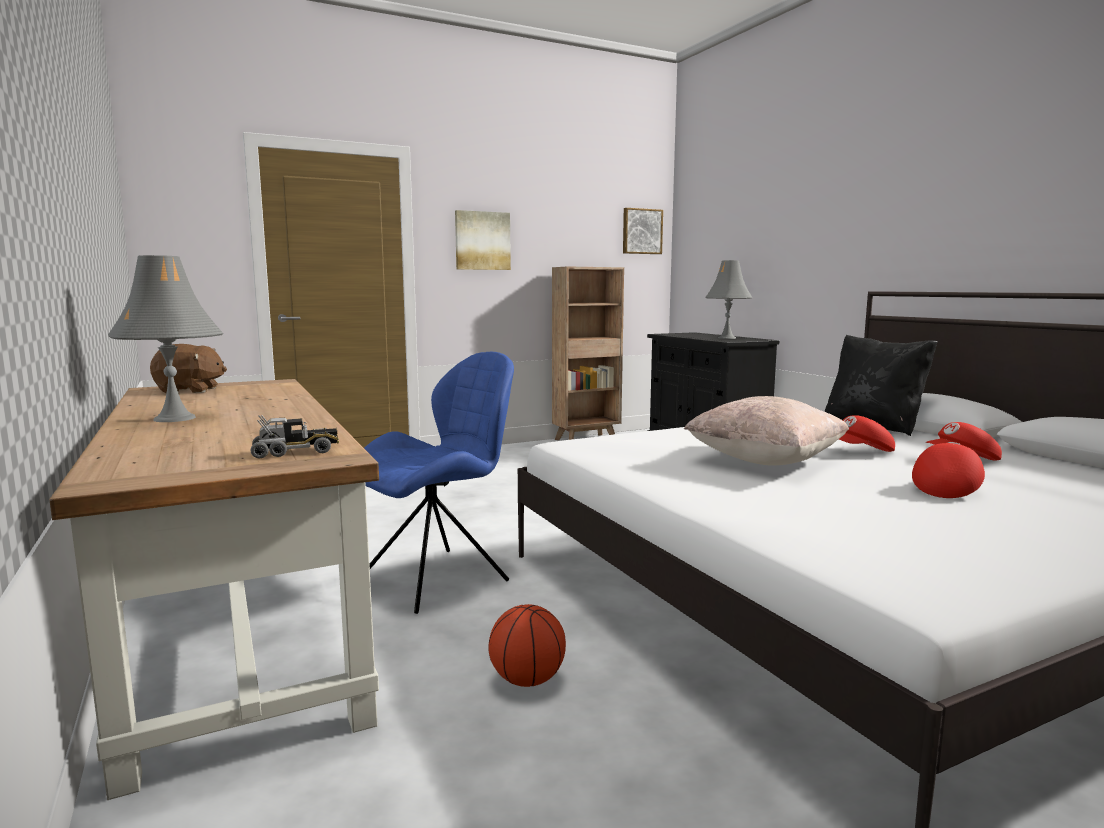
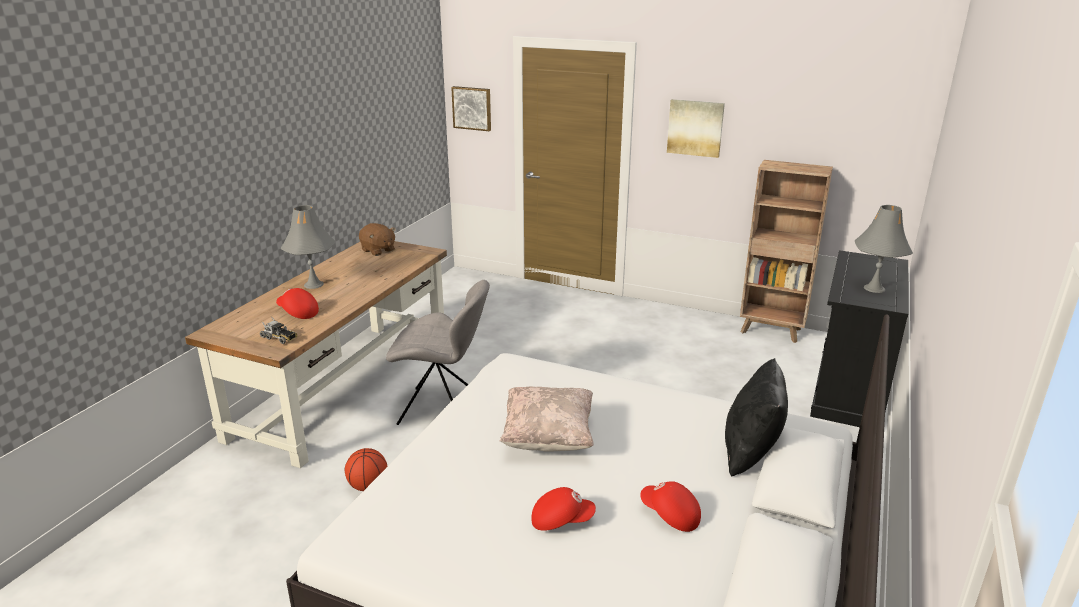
camera: 50 degrees right, 15 degrees up
(439, 578) = (442, 409): blue chair -> grey chair
(641, 231) = (890, 129): picture -> picture (472, 108)
(860, 452) = (630, 466): red cap -> red cap (297, 312)

